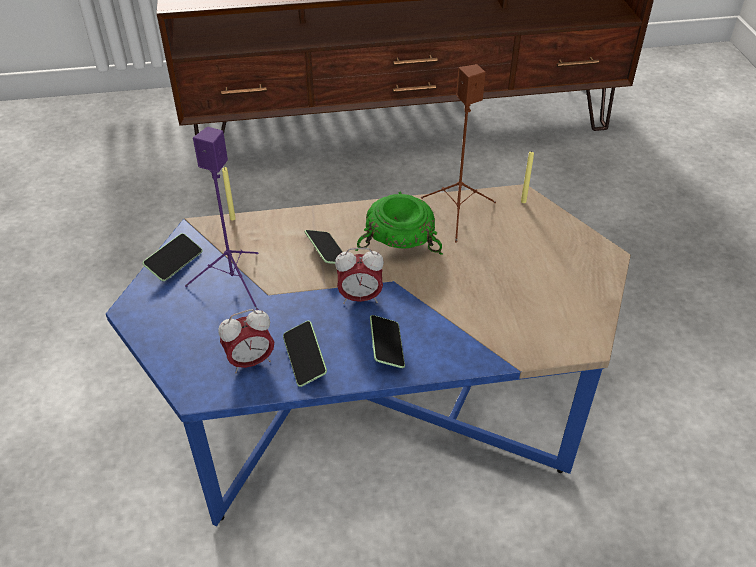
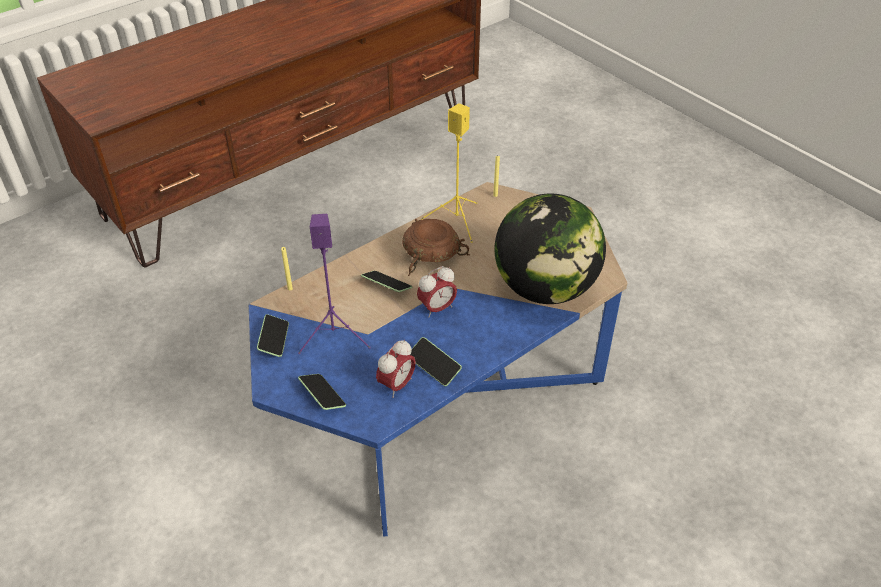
camera: 30 degrees left, 0 degrees up
(386, 347) = (483, 334): phone -> phone (322, 396)
(397, 239) = (429, 256): green bowl -> brown bowl
(457, 214) = (457, 221): brown speaker -> yellow speaker
(500, 325) = (545, 288): none -> globe

